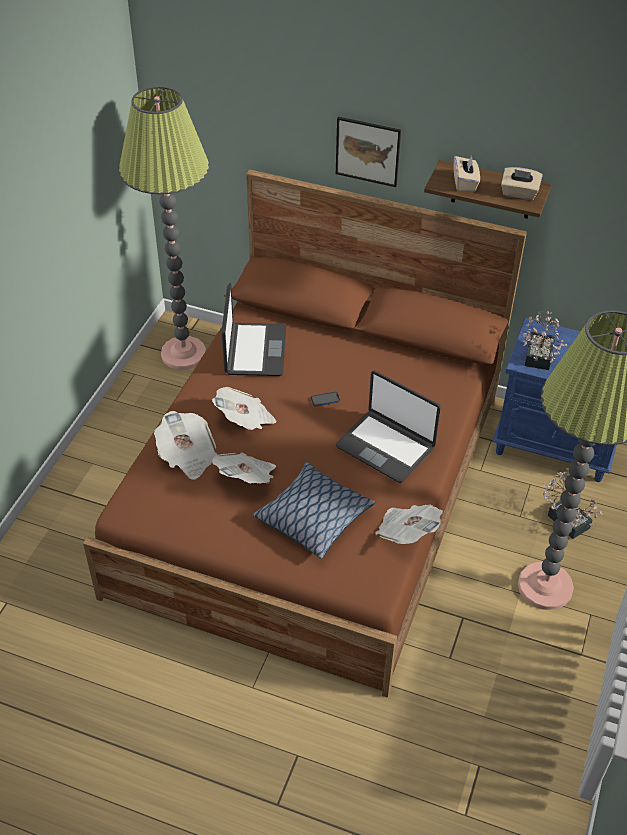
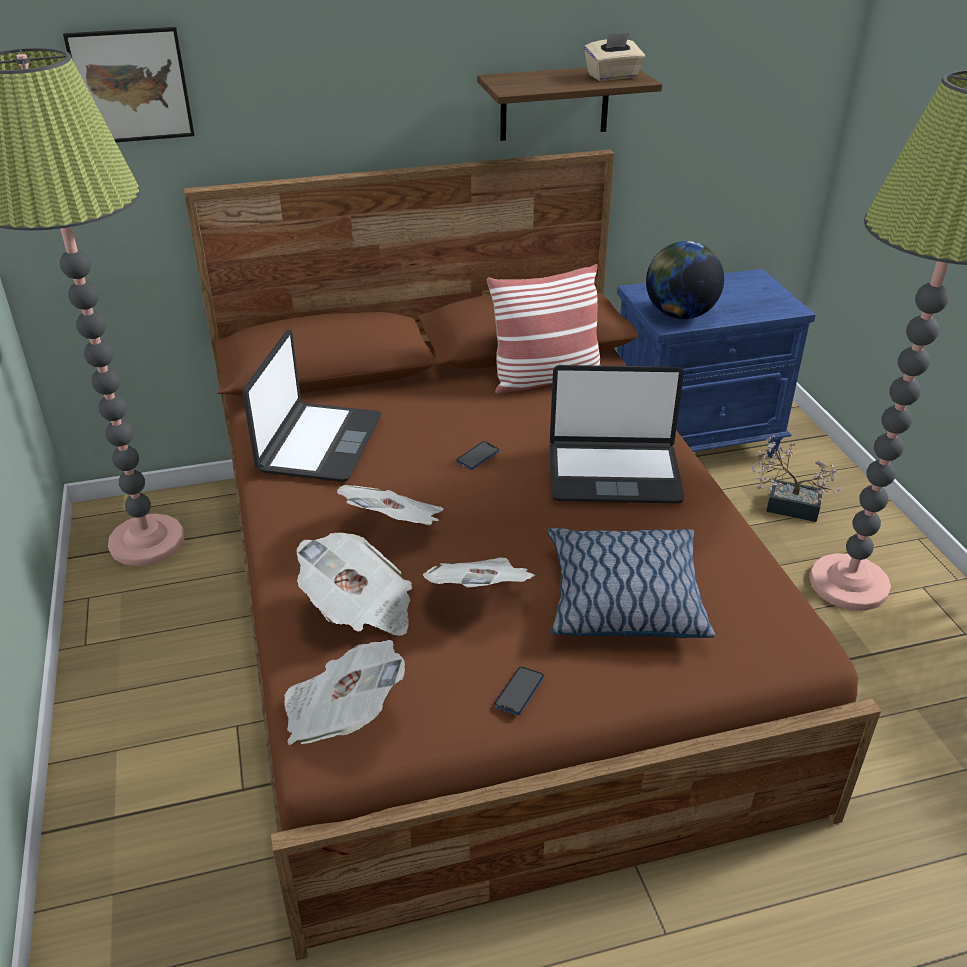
camera: 35 degrees left, 10 degrees down
(219, 534) = (519, 692): none -> phone
(254, 350) = (319, 444): laptop -> laptop turned 45 degrees clockwise
(367, 151) = (369, 96): picture -> picture (131, 86)
(407, 532) = (757, 555): newspaper -> newspaper (342, 714)
(417, 365) = (546, 378): none -> pillow
(465, 183) = (539, 83): beige tissue box -> none
(537, 359) = (679, 314): potted plant -> globe

